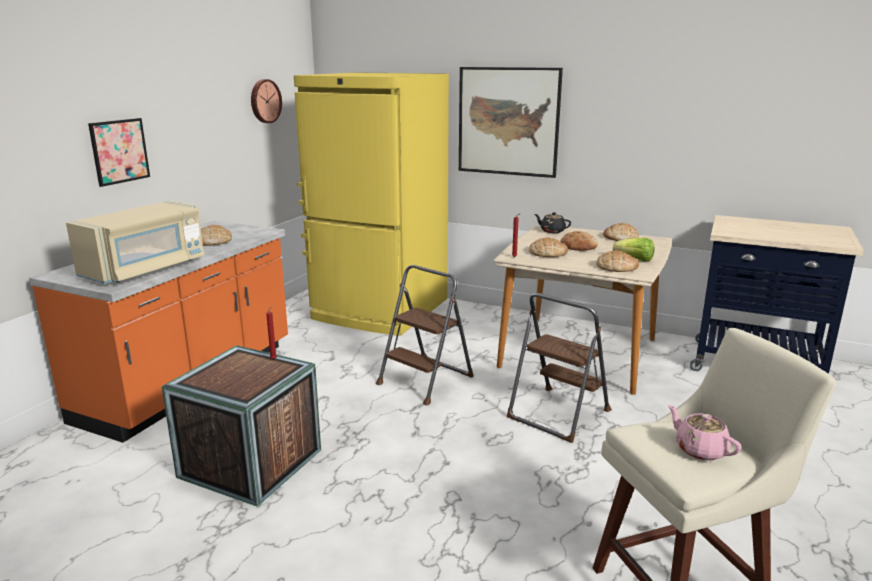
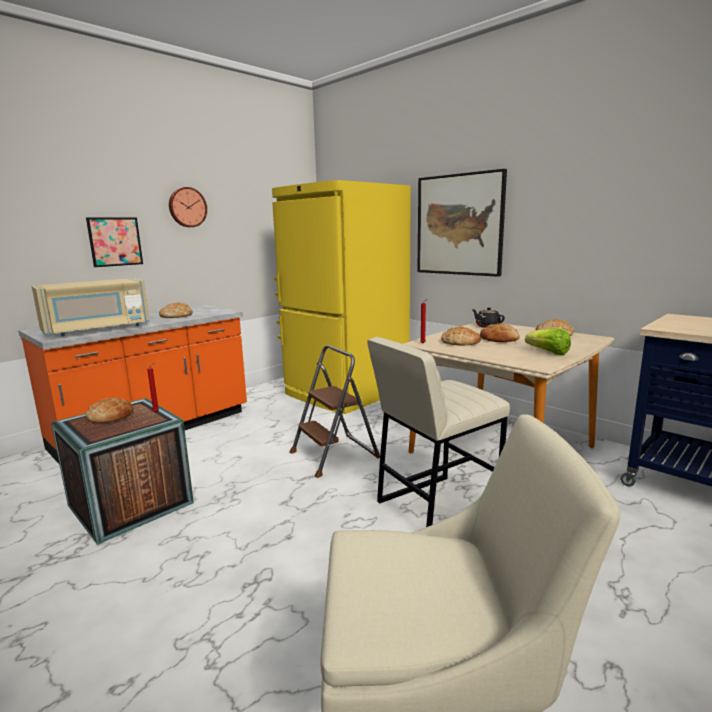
camera: 20 degrees right, 5 degrees down
(264, 101) = (263, 214): wall clock -> wall clock (187, 207)
(556, 415) = (434, 508): brown step ladder -> beige chair
(616, 267) = (519, 357): bread -> bread (110, 416)
(699, 449) = (423, 586): pink teapot -> none

